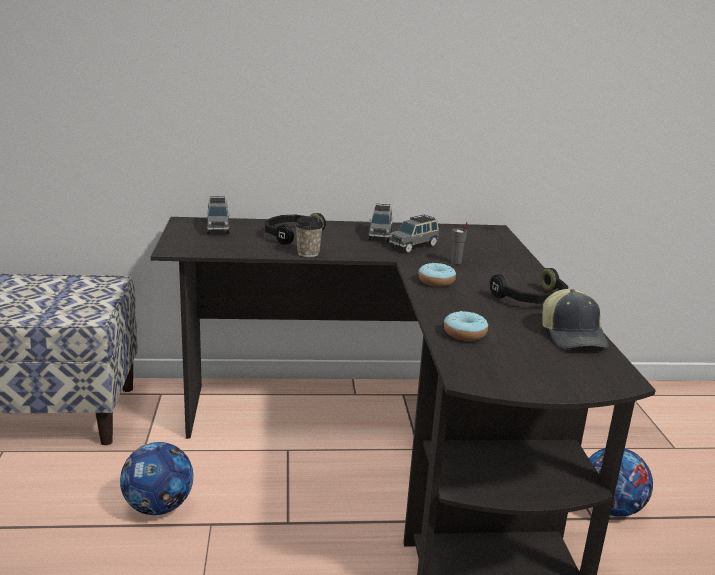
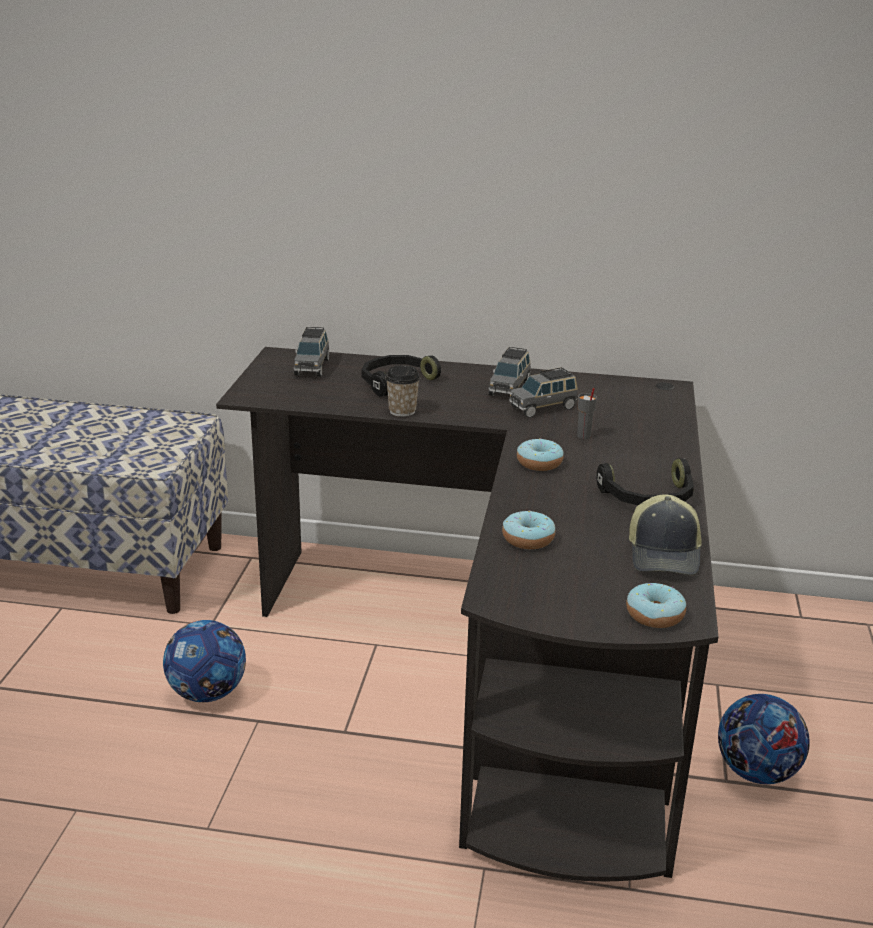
camera: 15 degrees right, 5 degrees up
(599, 379) = (654, 615): none -> donut

